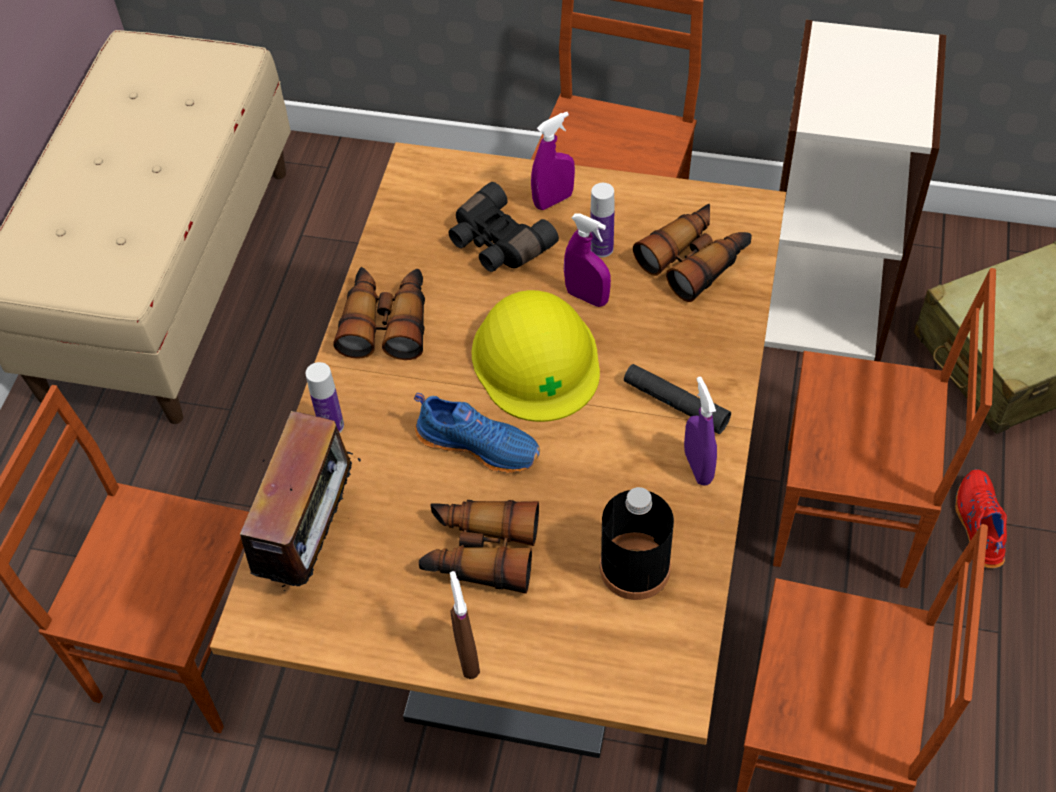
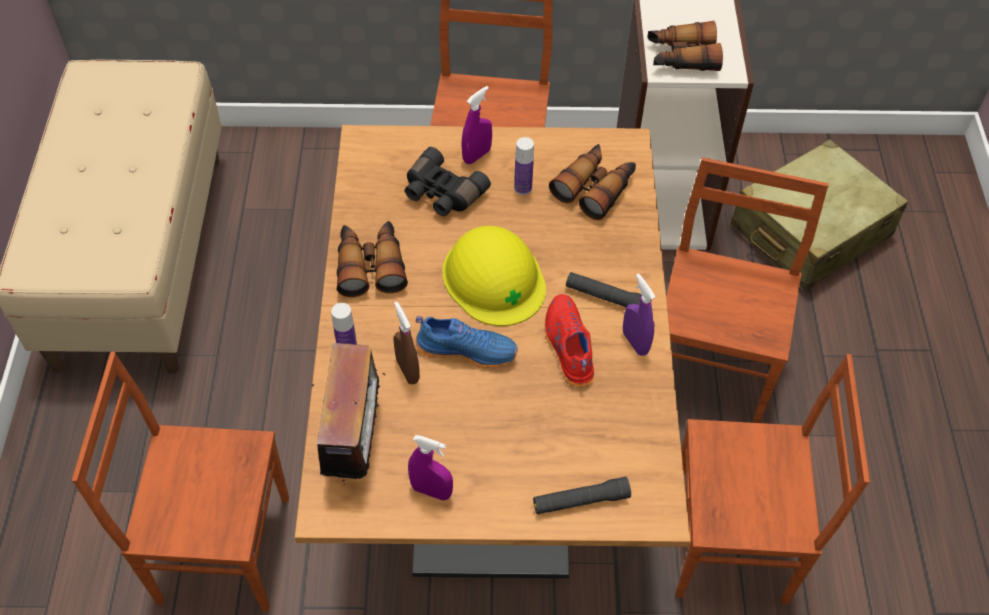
camera: 15 degrees left, 0 degrees up
(467, 656) = (498, 511): brown spray bottle -> brown spray bottle (407, 370)
(479, 552) = (487, 431): binoculars -> binoculars (681, 57)
(576, 661) = (580, 501): none -> black flashlight
(587, 297) = (521, 226): purple spray bottle -> purple spray bottle (431, 491)
(635, 568) = (607, 425): black bottle -> none
(849, 517) = (713, 367): brown chair -> brown chair turned 75 degrees counterclockwise
(978, 524) = (806, 359): red shoe -> red shoe (567, 347)

